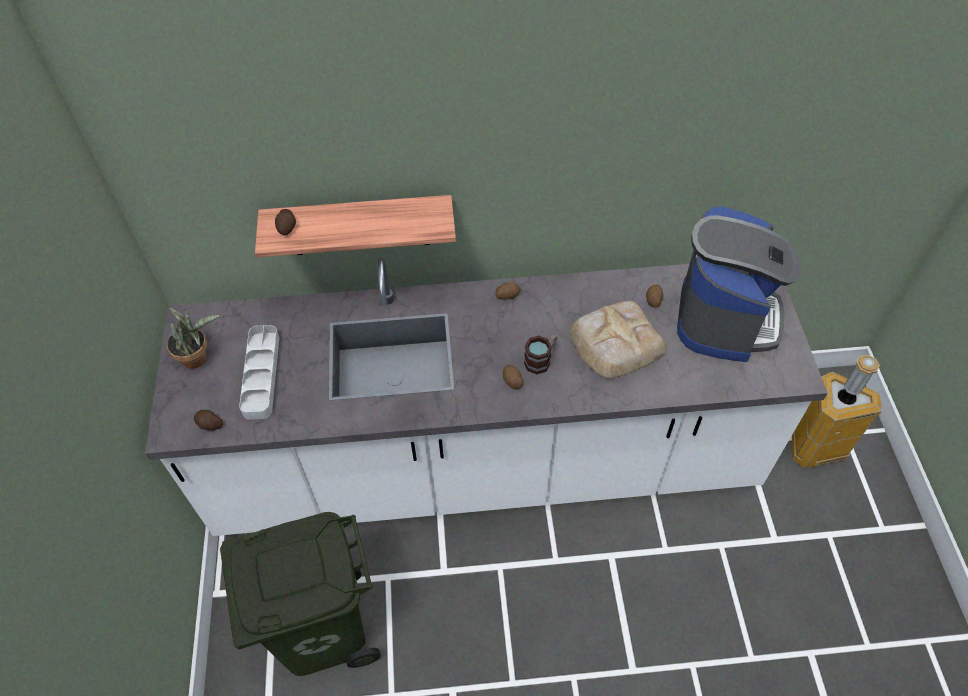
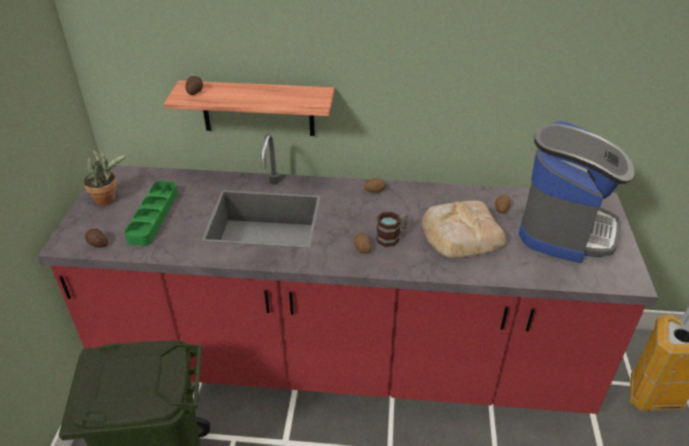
camera: 10 degrees right, 15 degrees down
(261, 374) = (153, 216): grey tray -> green tray
(486, 463) = (344, 360): white counter -> red counter

